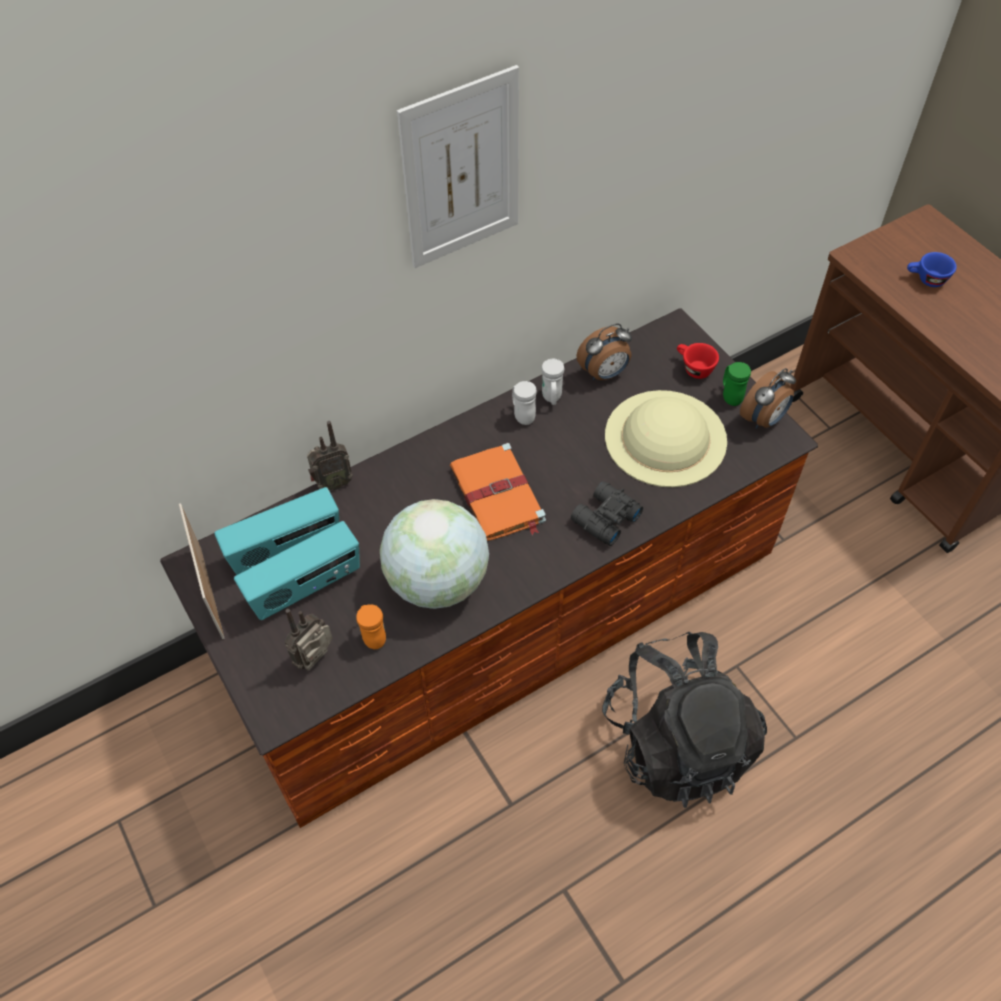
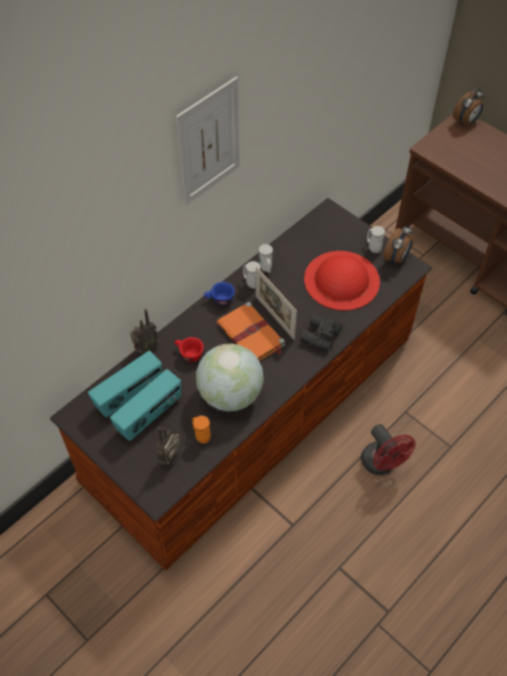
camera: 15 degrees left, 0 degrees up
(211, 592) = (90, 431): picture frame -> picture frame (274, 317)
(604, 374) = (293, 247): alarm clock -> alarm clock (466, 121)
(665, 438) = (341, 280): beige hat -> red hat
(677, 741) = (382, 464): black backpack -> red fan
(693, 368) = (346, 234): red cup -> red cup (188, 354)
(730, 396) = (373, 247): green mug -> white mug
(926, 280) = (470, 156): blue cup -> blue cup (219, 300)

